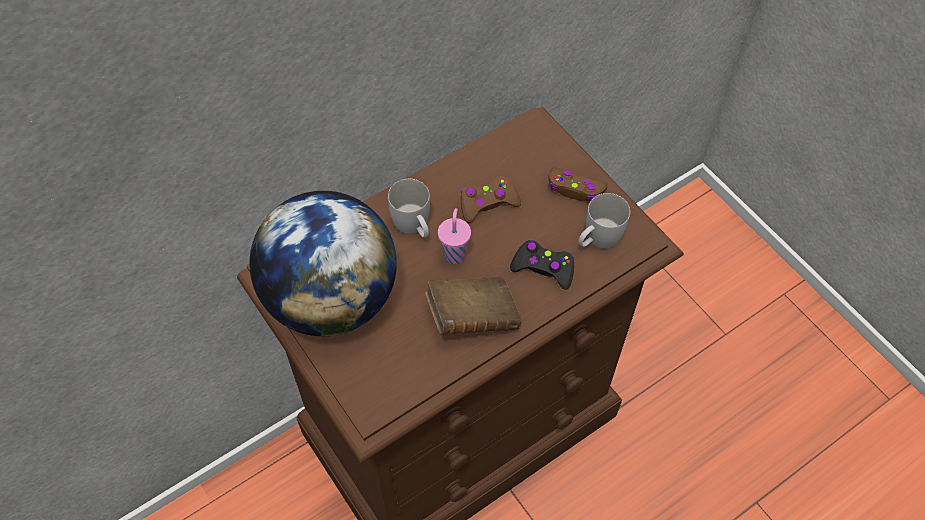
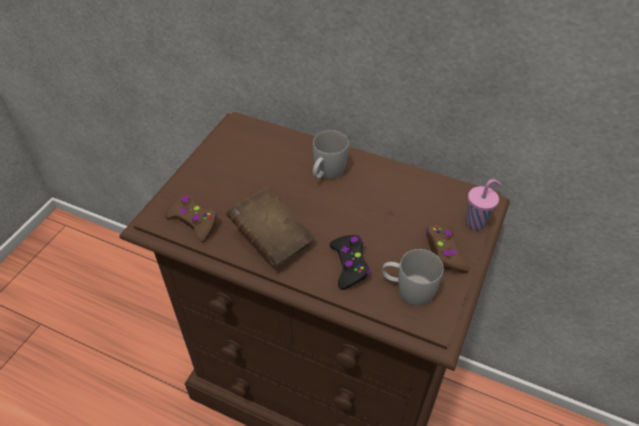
camera: 60 degrees right, 10 degrees down
(331, 298) = (235, 159): globe -> none
(454, 253) = (320, 205): pink cup -> pink cup (476, 222)
(487, 203) = (381, 204): brown game controller -> brown game controller (193, 222)

